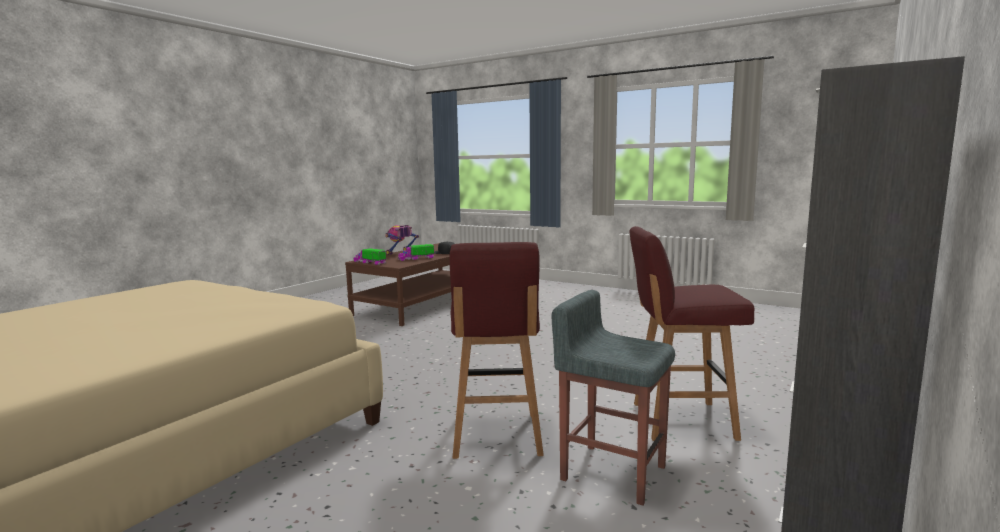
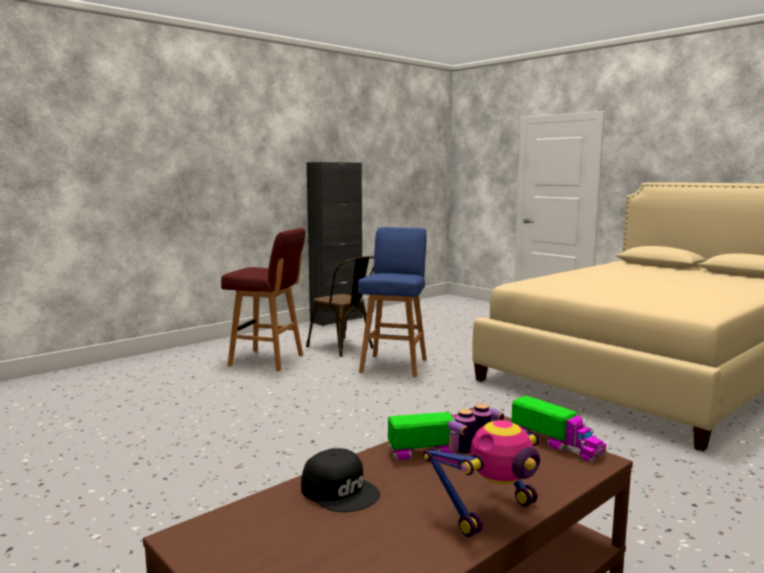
camera: 165 degrees left, 0 degrees up
(496, 436) = (394, 365): red stool -> blue stool
(611, 472) = (344, 348): grey stool -> brown chair

